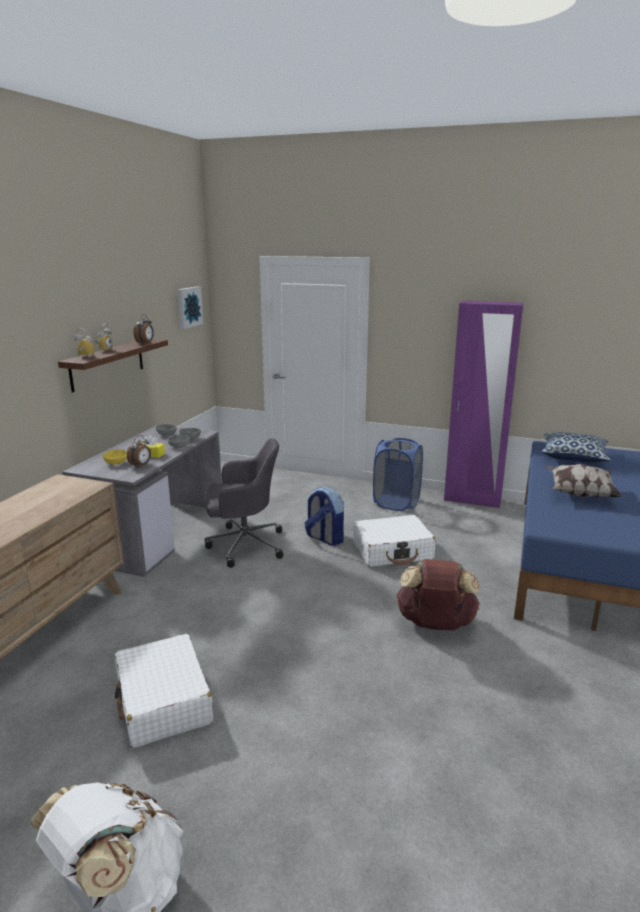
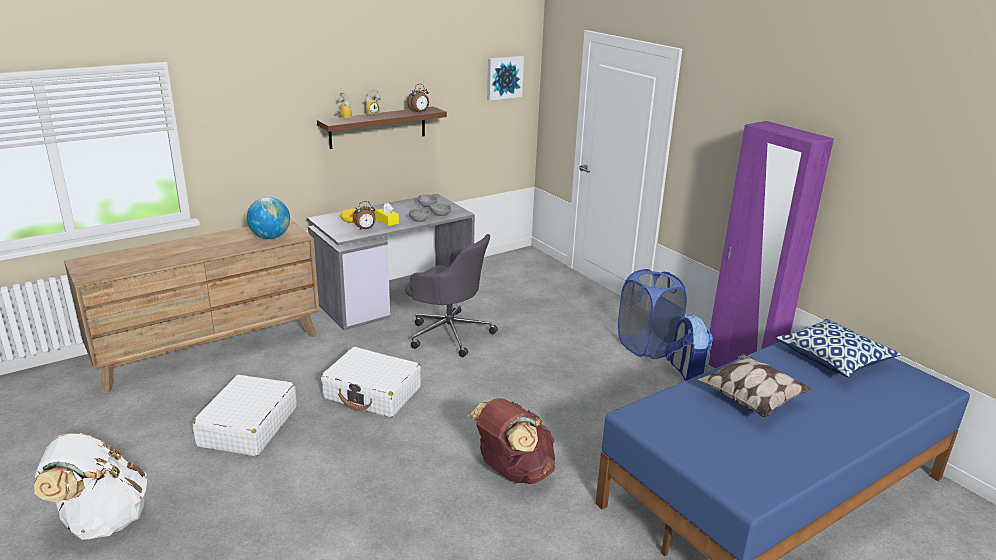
camera: 35 degrees right, 5 degrees up
(64, 494) = (270, 237): none -> globe
(324, 538) = (524, 354): backpack -> backpack (685, 371)
(392, 551) = (571, 391): white suitcase -> white suitcase (372, 393)

